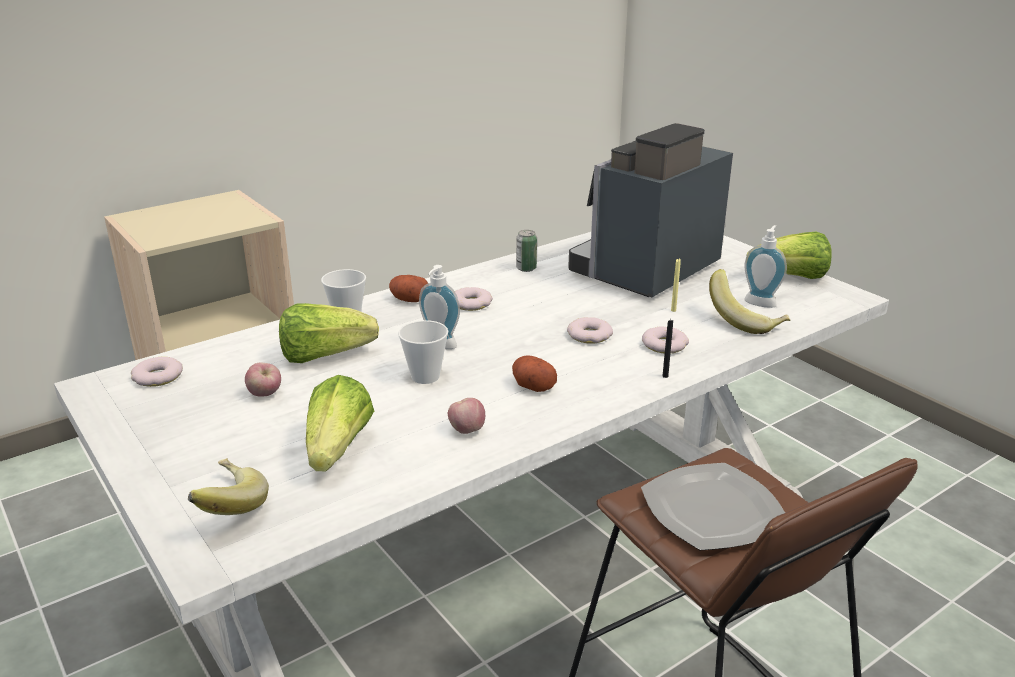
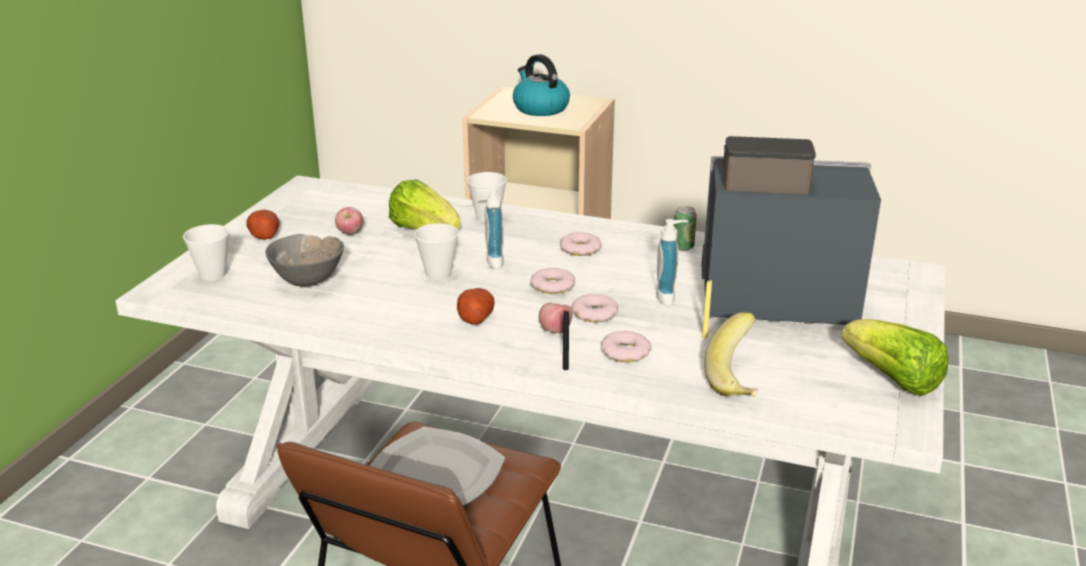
camera: 55 degrees right, 0 degrees up
(158, 377) = (335, 196): donut -> donut (552, 286)
(196, 219) = (540, 108): none -> kettle
(226, 508) = (212, 274): banana -> cup
(338, 449) = (308, 281): lettuce -> grey bowl
(408, 299) = (551, 224): potato -> potato (264, 234)
(466, 430) = (379, 314): apple -> apple (555, 331)
(761, 301) = (800, 377): soap dispenser -> soap dispenser (669, 297)

